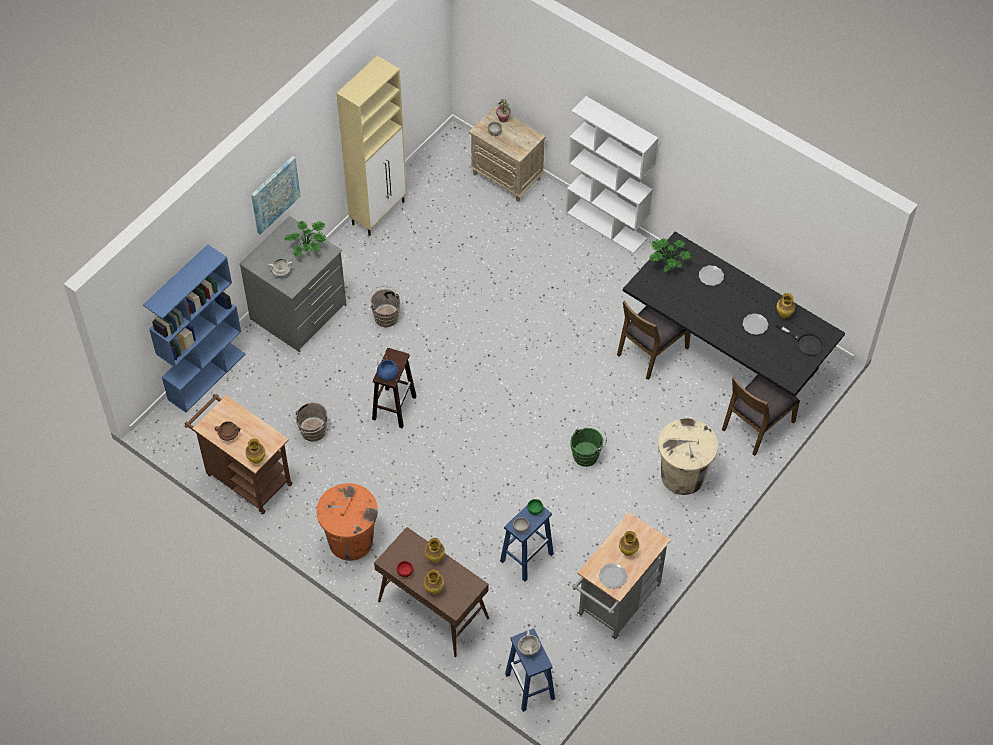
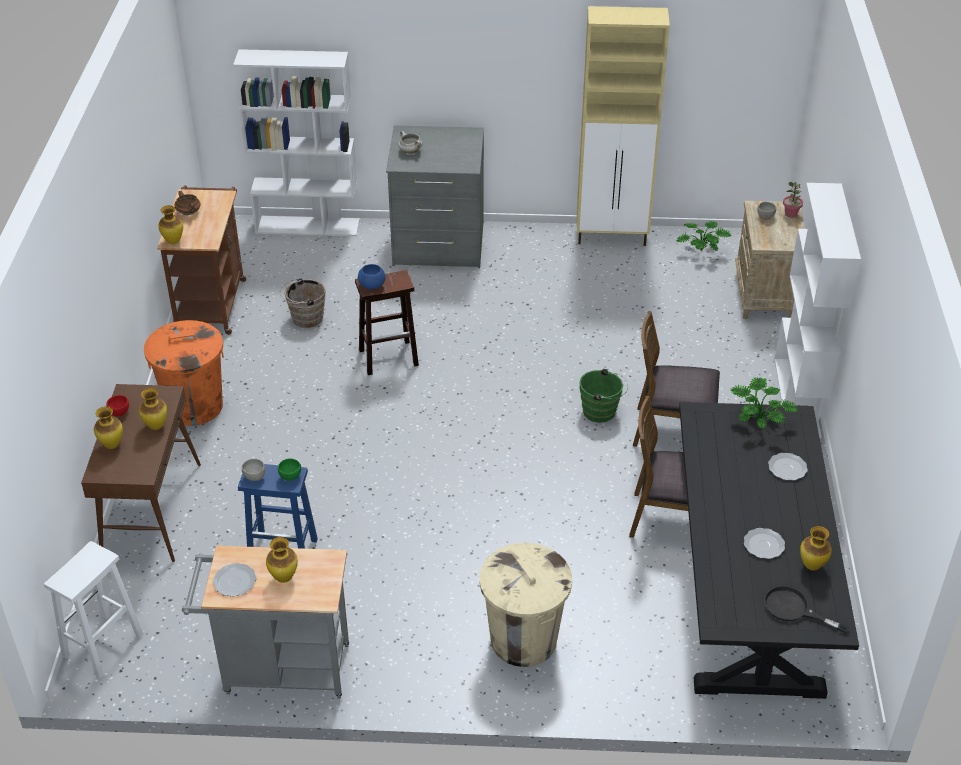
camera: 55 degrees right, 15 degrees down
(206, 376) = (308, 226): blue bookcase -> white bookcase
(274, 194) = (467, 77): picture -> none
(308, 248) = (458, 154): potted plant -> potted plant (701, 252)
(385, 316) = (495, 298): brown bucket -> none
(528, 648) = (84, 564): white cooking pot -> none
(530, 687) = (102, 646): blue stool -> white stool
(587, 454) = (471, 536): green bucket -> green bucket (602, 412)
(757, 425) = (672, 677): brown chair -> brown chair (673, 430)
(805, 342) = (794, 609): black frying pan -> black frying pan turned 120 degrees clockwise

